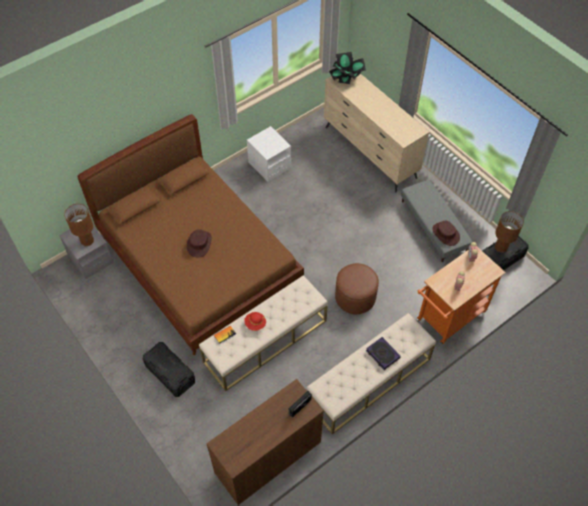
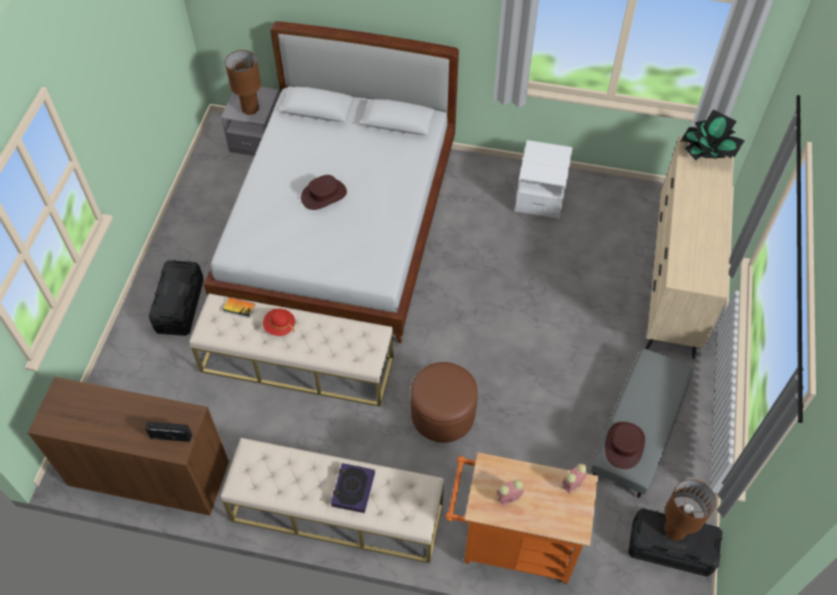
camera: 50 degrees right, 0 degrees up
(199, 262) = (342, 229): brown bed -> white bed

